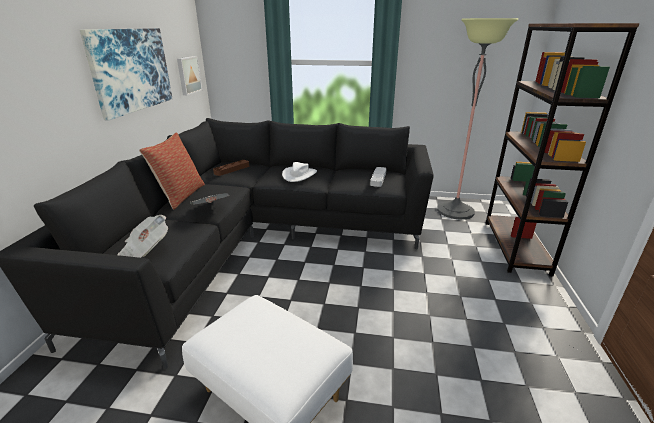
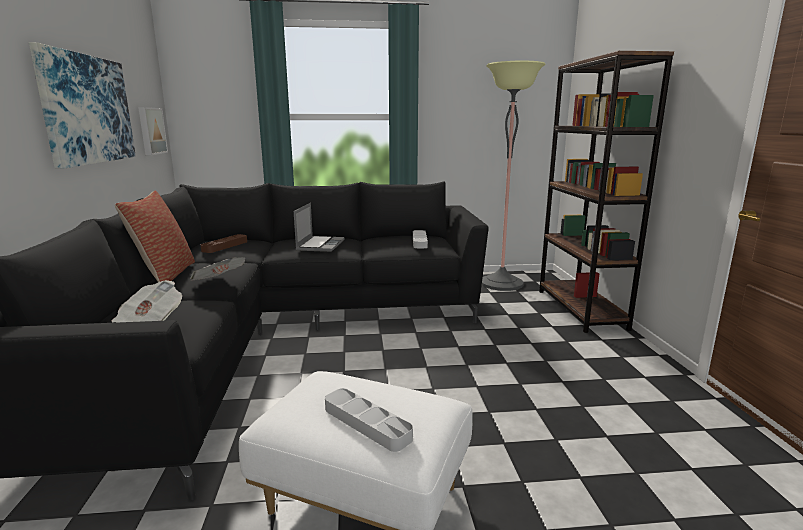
camera: 15 degrees left, 10 degrees down
(263, 355) = (366, 423): none -> grey tray
(299, 175) = (320, 245): white hat -> laptop

